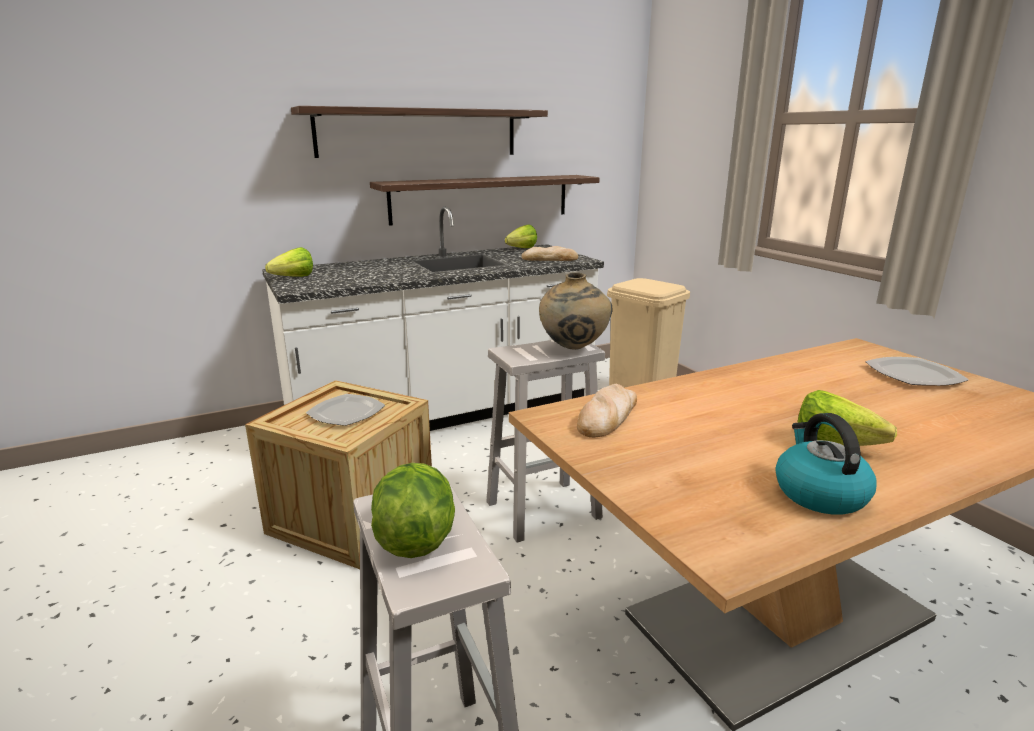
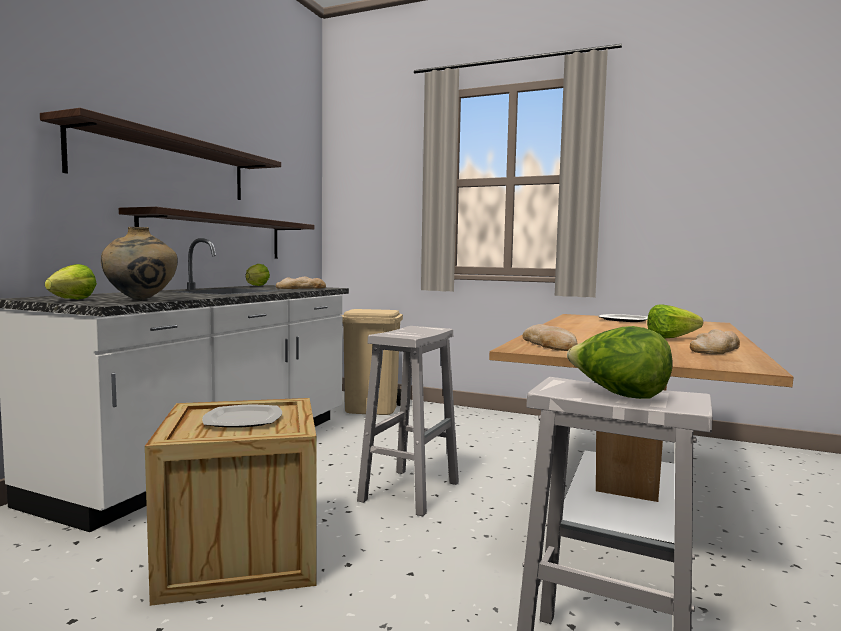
camera: 40 degrees left, 15 degrees down
(574, 349) = (431, 329): beige vase -> beige vase (141, 300)
(818, 493) = (715, 349): kettle -> bread

